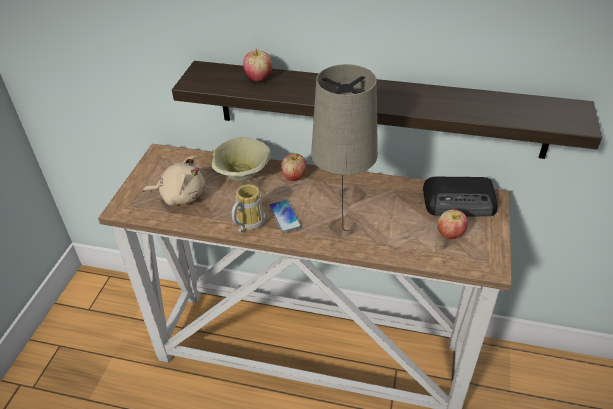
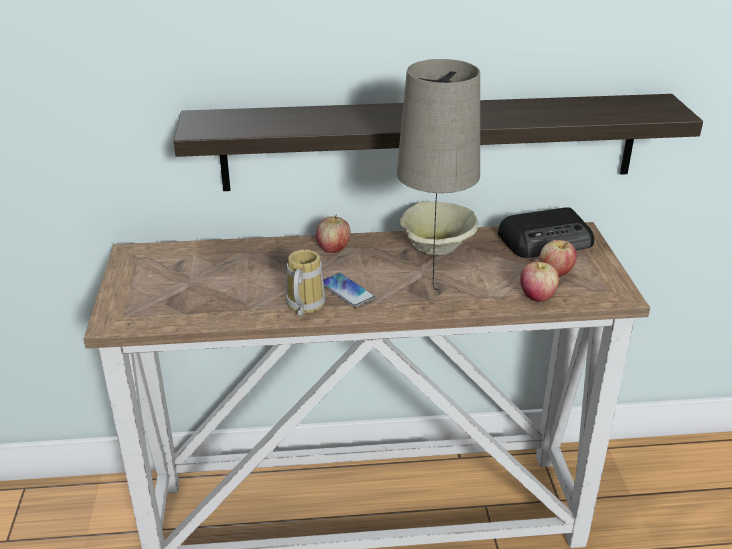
camera: 20 degrees left, 10 degrees down
(181, 195) = (192, 293): beige plush toy -> none
(242, 174) = (264, 257): beige bowl -> beige bowl (437, 249)
(258, 78) = (282, 116): apple -> apple (537, 296)

